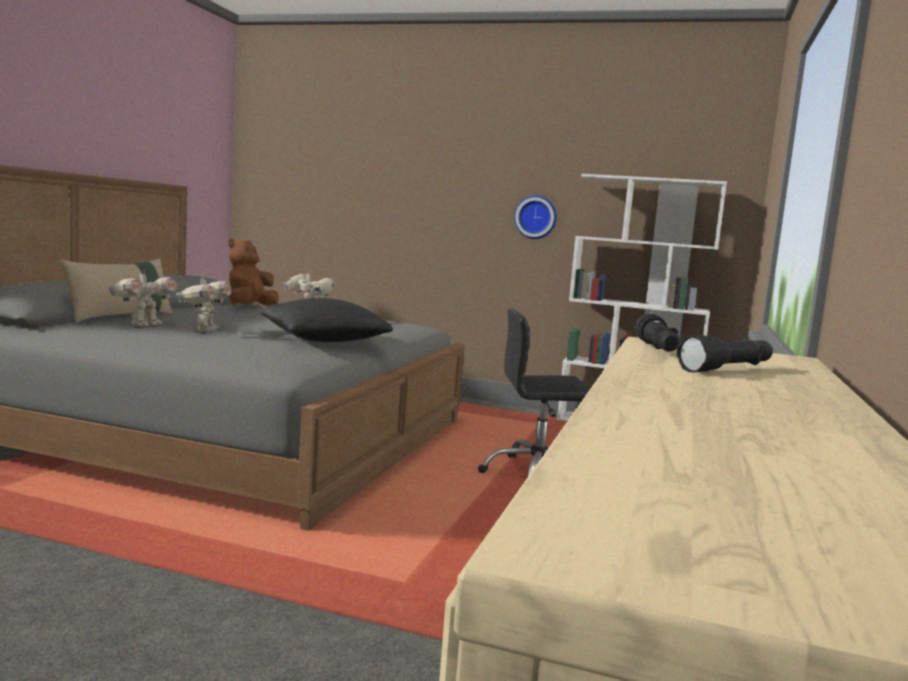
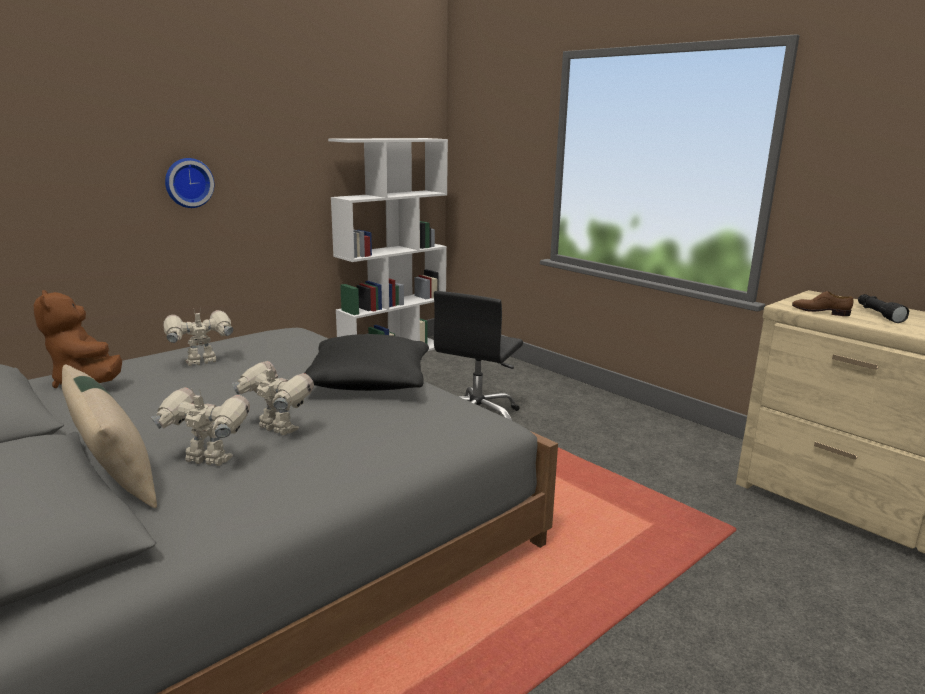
camera: 60 degrees left, 10 degrees up
(144, 325) = (207, 462): toy robot -> toy robot turned 45 degrees counterclockwise
(536, 217) = (284, 183): wall clock -> wall clock (188, 182)
(657, 349) = (820, 312): black flashlight -> brown shoe

